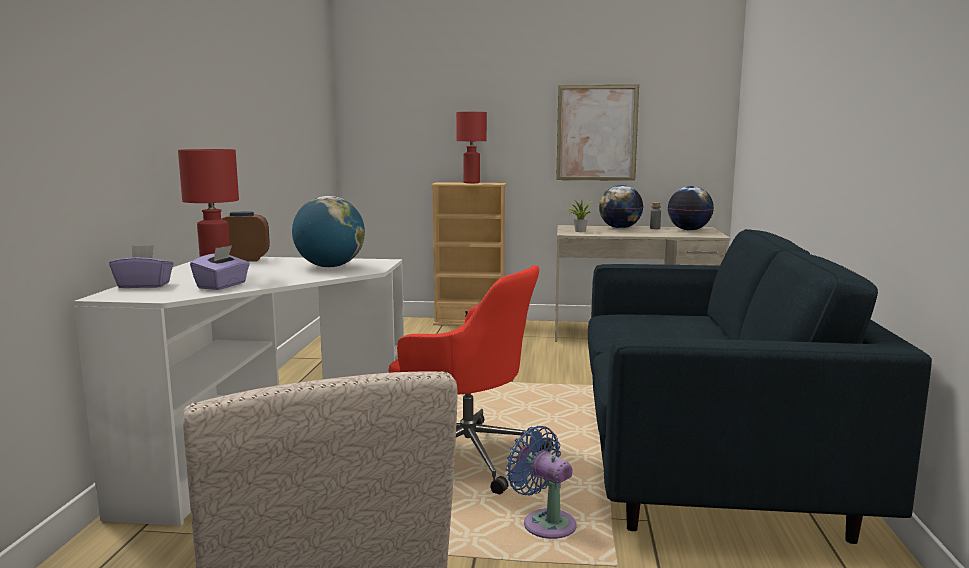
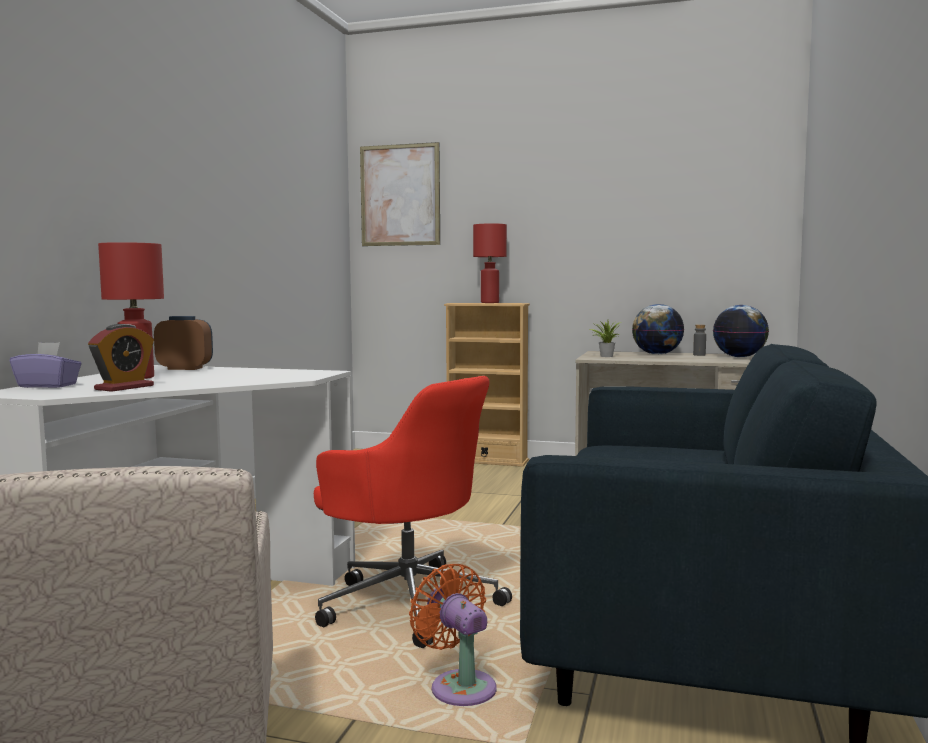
camera: 10 degrees right, 5 degrees down
(222, 285) = (124, 387): purple tissue box -> alarm clock
(330, 267) = (262, 375): globe -> none
(545, 523) = (459, 686): blue fan -> orange fan
(597, 133) = (632, 246): picture -> picture (400, 195)

